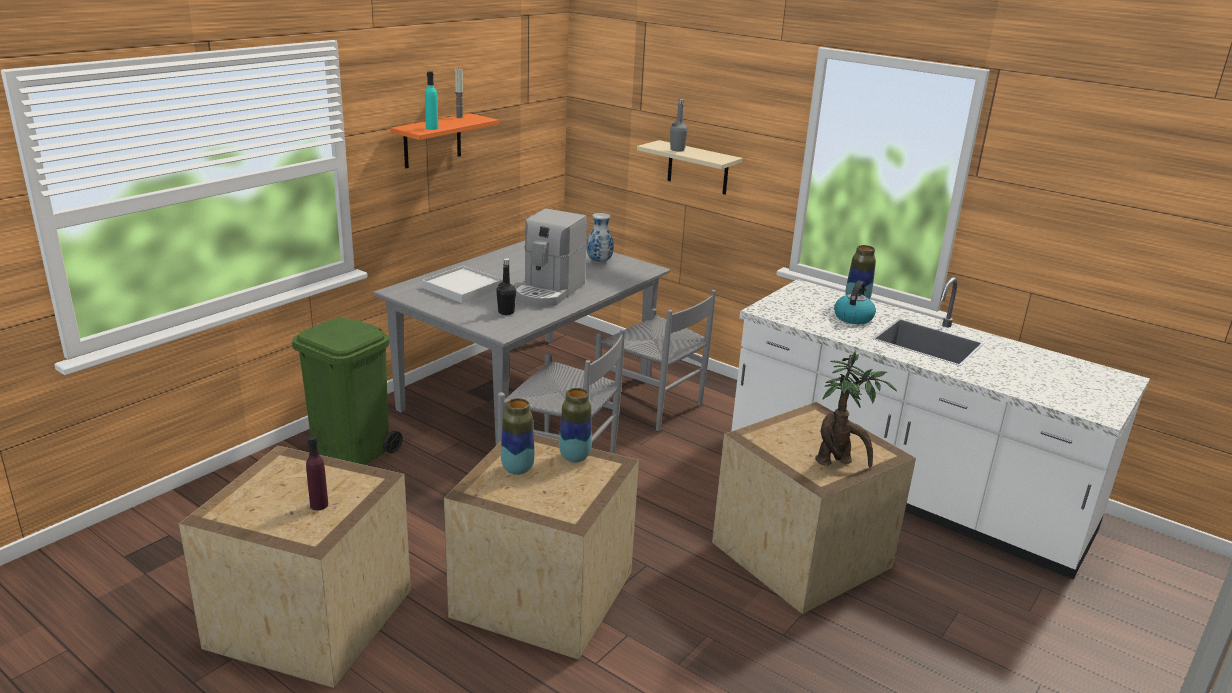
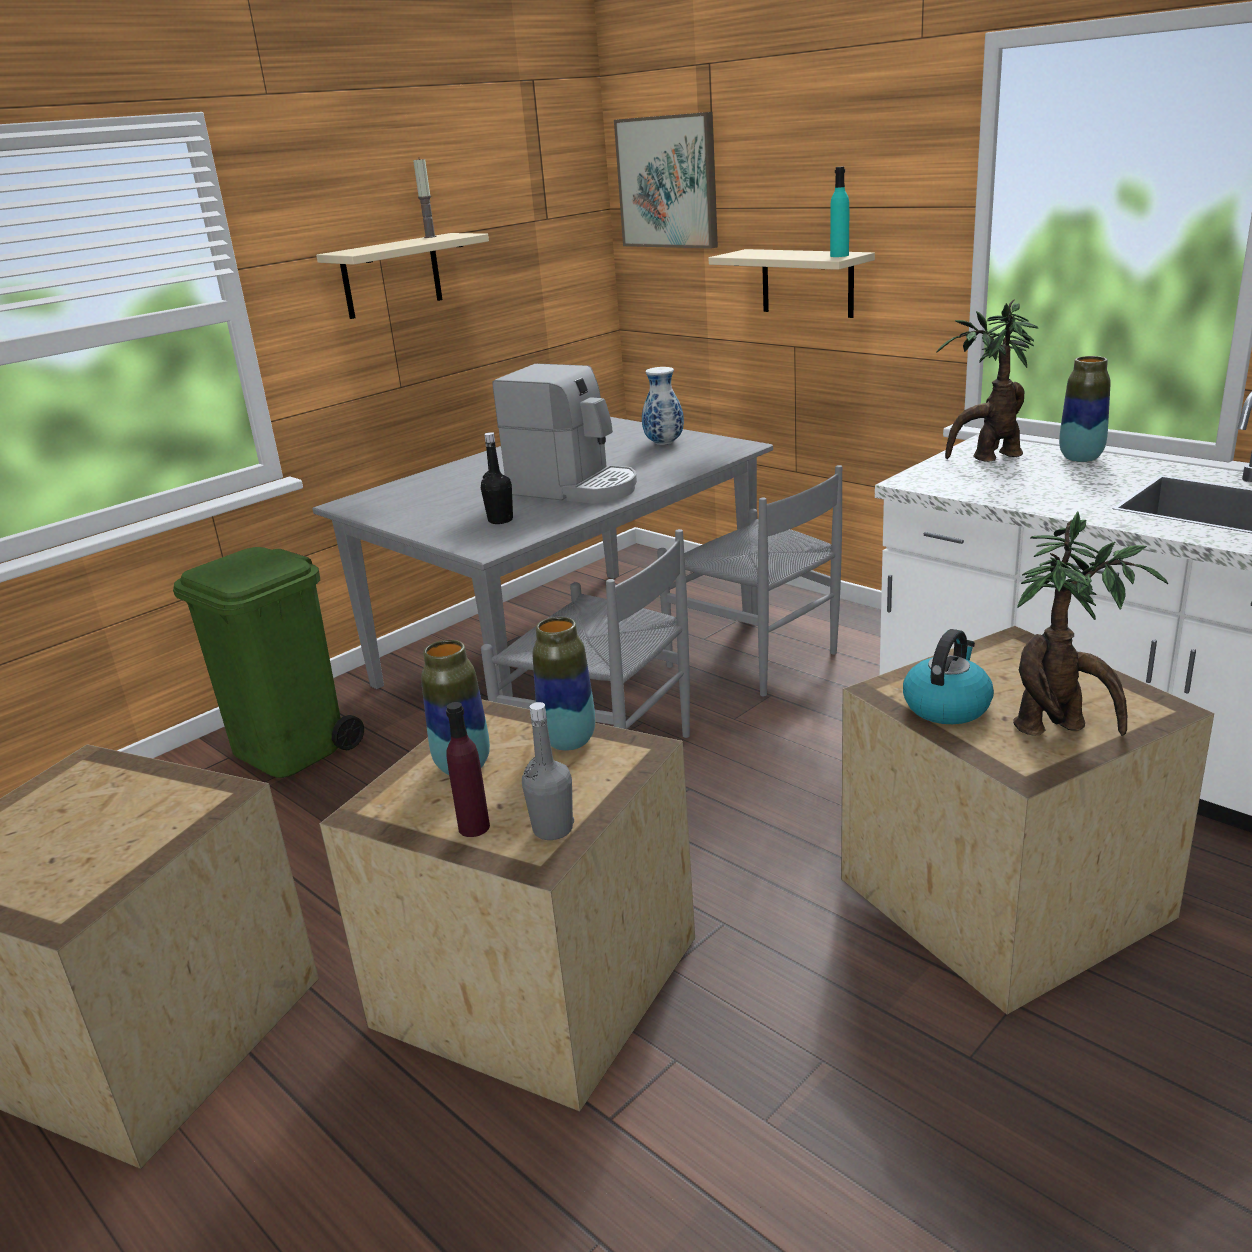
camera: 10 degrees right, 0 degrees up
(319, 505) = (103, 844): purple bottle -> purple bottle (474, 827)
(432, 128) = (377, 249): turquoise bottle -> turquoise bottle (839, 255)
(432, 141) = (391, 276): orange shelf -> beige shelf
(462, 288) = (445, 493): white tray -> none
(548, 292) = (575, 488): coffee machine -> coffee machine turned 90 degrees counterclockwise
(610, 88) = (668, 182): none -> picture
(677, 150) = (770, 254): grey bottle -> grey bottle (553, 829)
(805, 297) = (989, 458): none -> potted plant
(853, 317) = (1075, 480): kettle -> kettle (946, 706)

